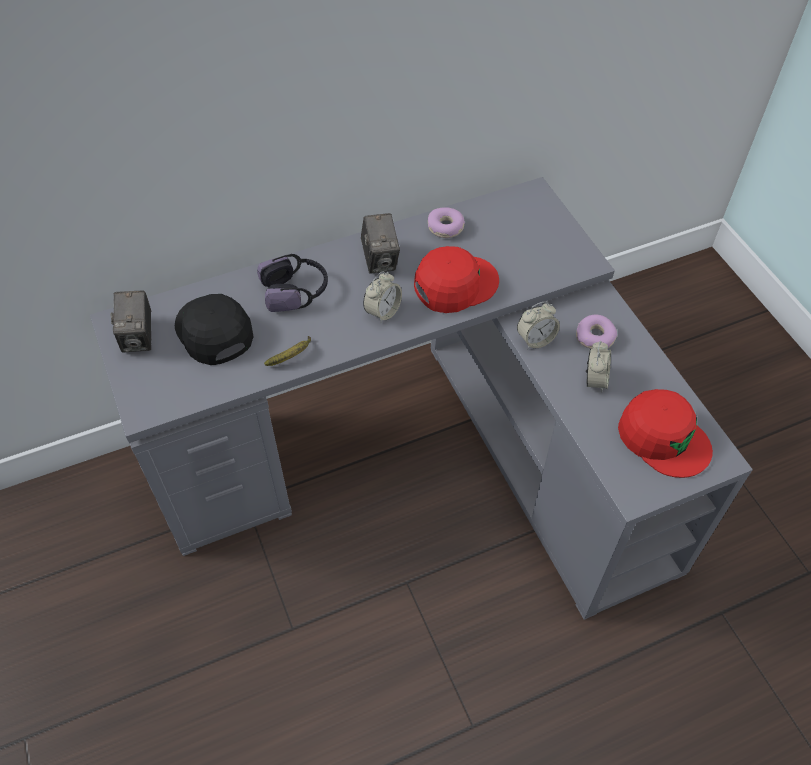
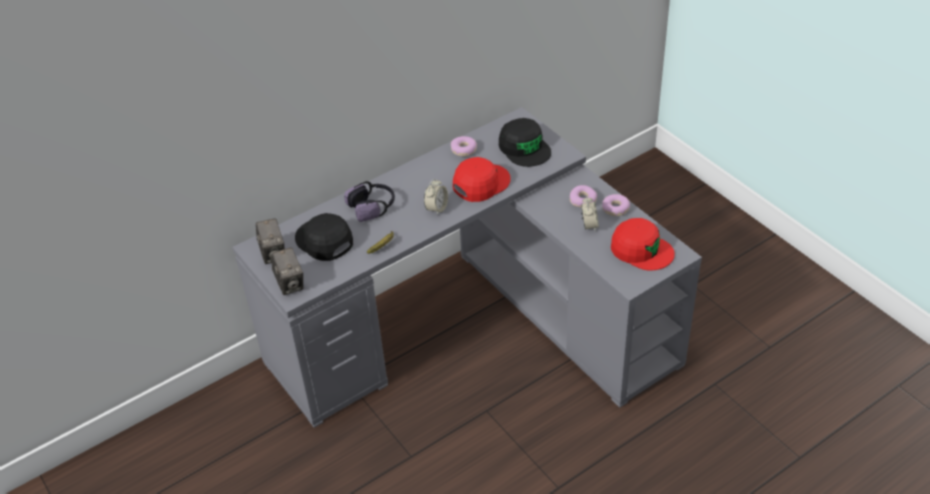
camera: 10 degrees left, 10 degrees down
(380, 260) = (425, 177): camera -> camera (290, 283)
(530, 240) = (524, 148): none -> black cap
(535, 339) = (543, 209): alarm clock -> none
(639, 361) = (615, 209): none -> donut

